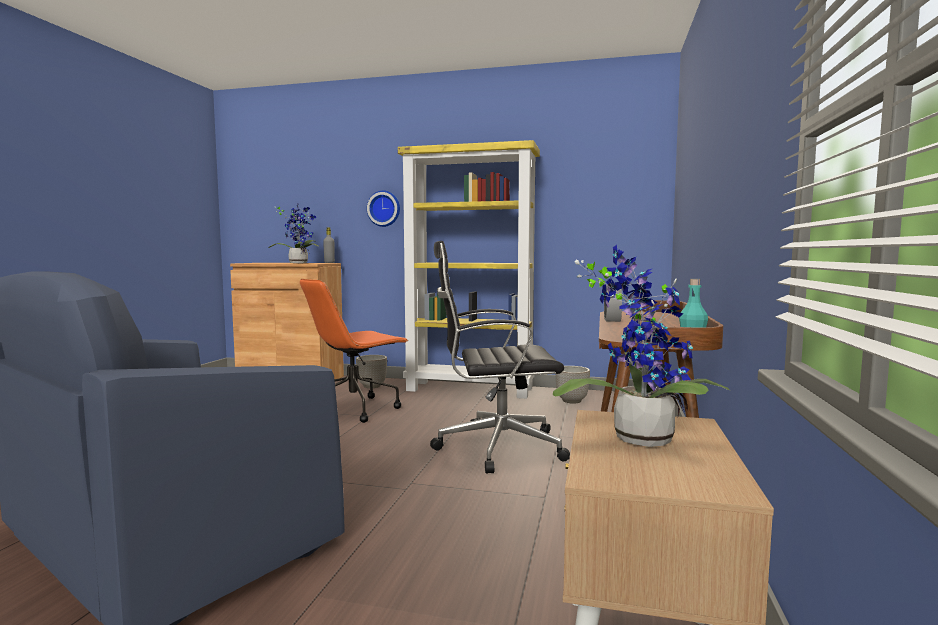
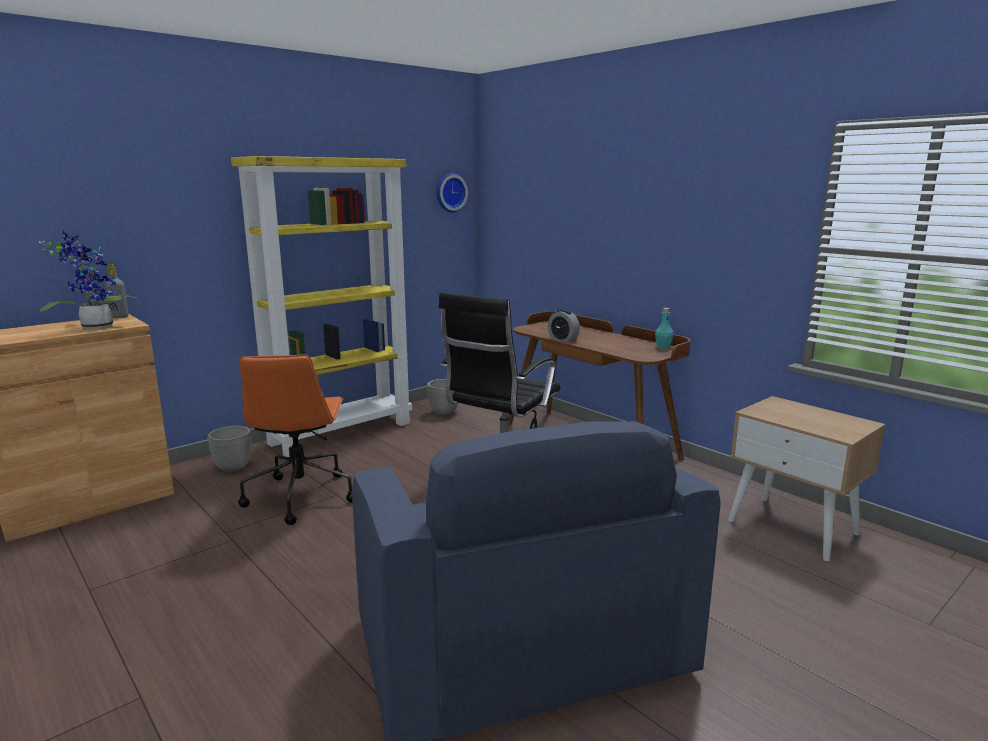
camera: 55 degrees left, 10 degrees up
(384, 208) = (187, 230): wall clock -> wall clock (450, 192)
(638, 436) = (792, 415): potted plant -> none

